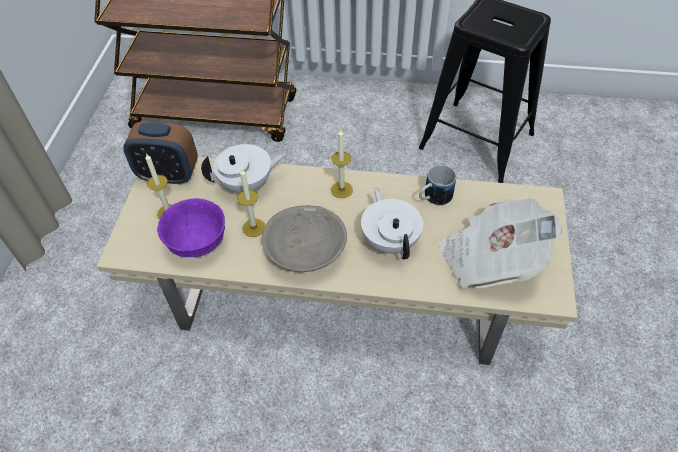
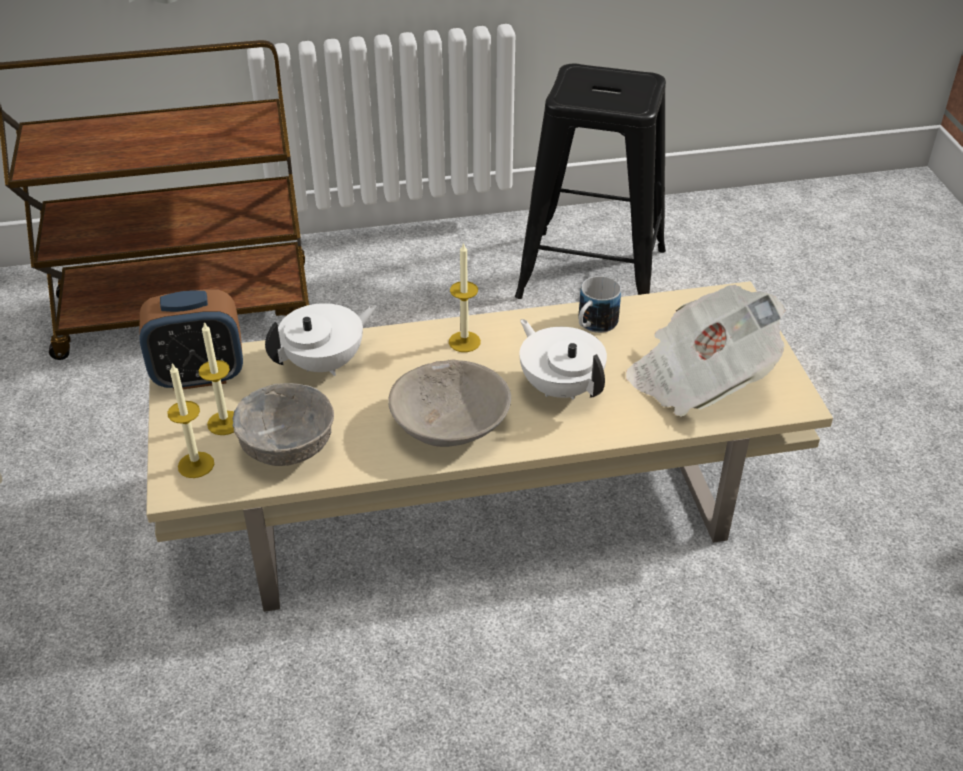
camera: 20 degrees left, 10 degrees down
(196, 242) = (286, 449): purple bowl -> grey bowl
(254, 227) = (362, 413): candle -> candle (196, 465)

